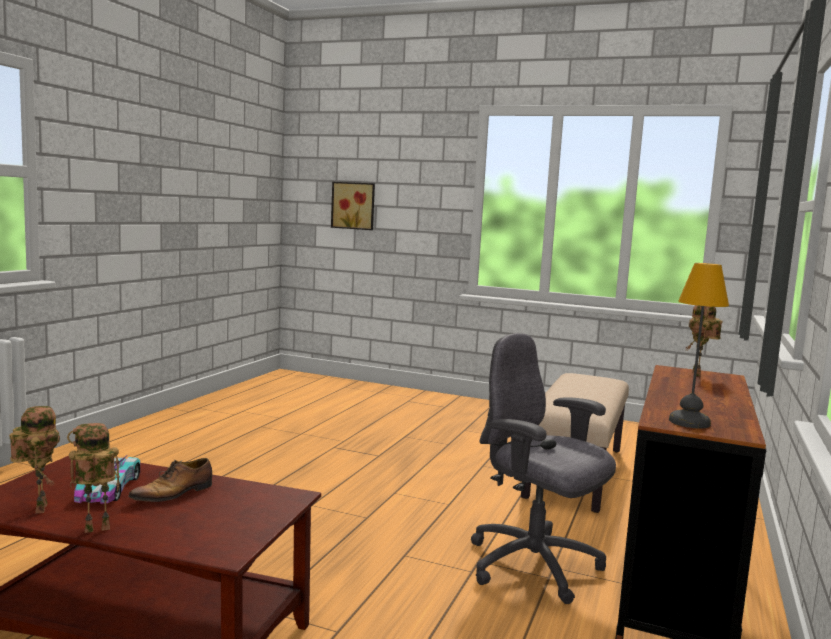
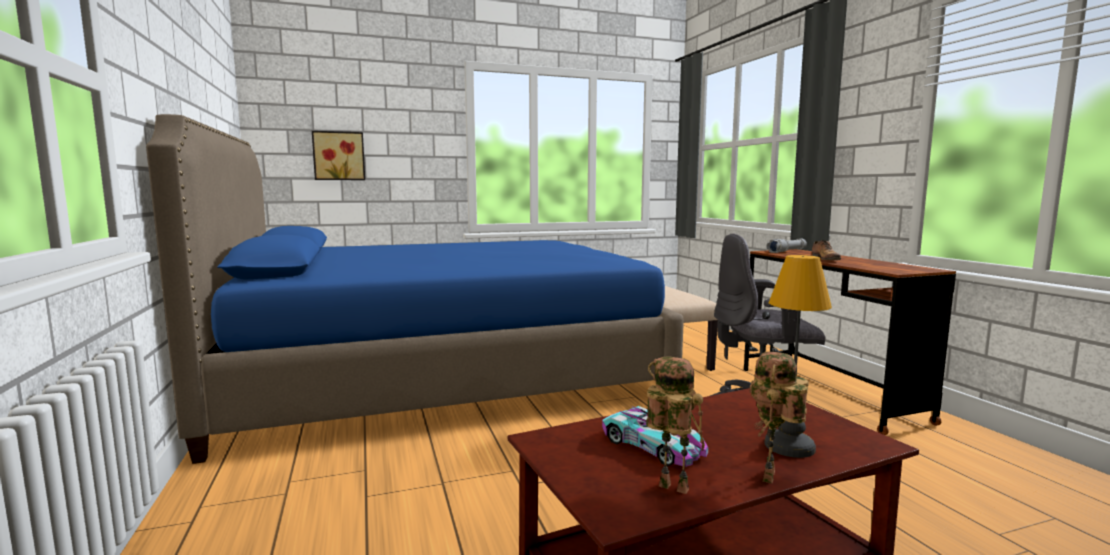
camera: 40 degrees left, 0 degrees up
(174, 494) = (706, 426): shoe -> shoe (826, 259)
(339, 430) = (441, 374): none -> blue bed
(690, 422) = (898, 269): table lamp -> table lamp (789, 445)
(698, 374) = (786, 251): toy robot -> grey flashlight

